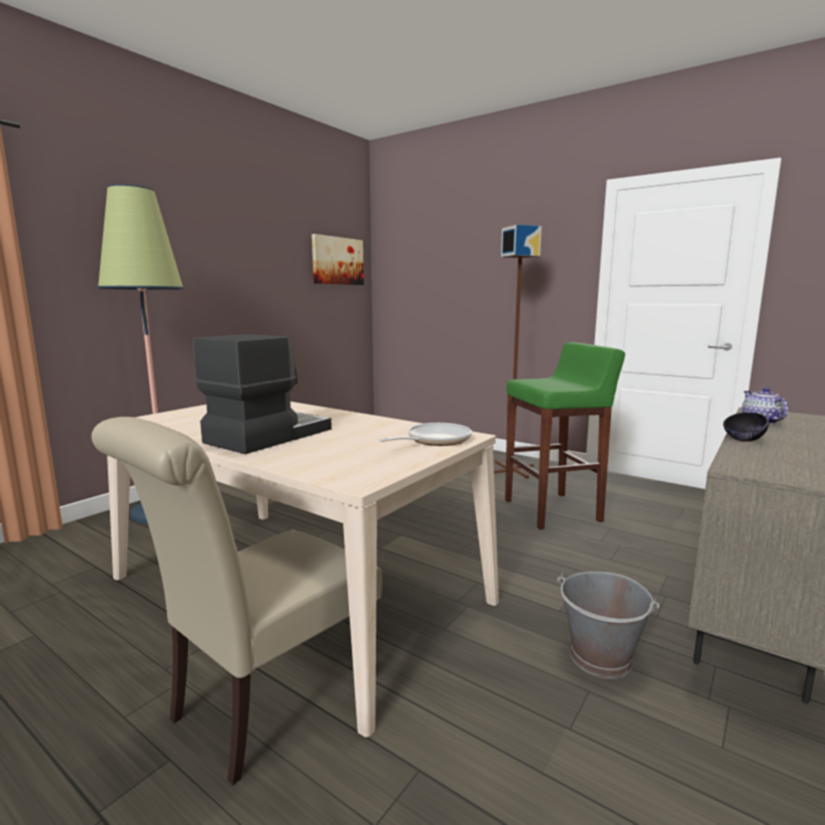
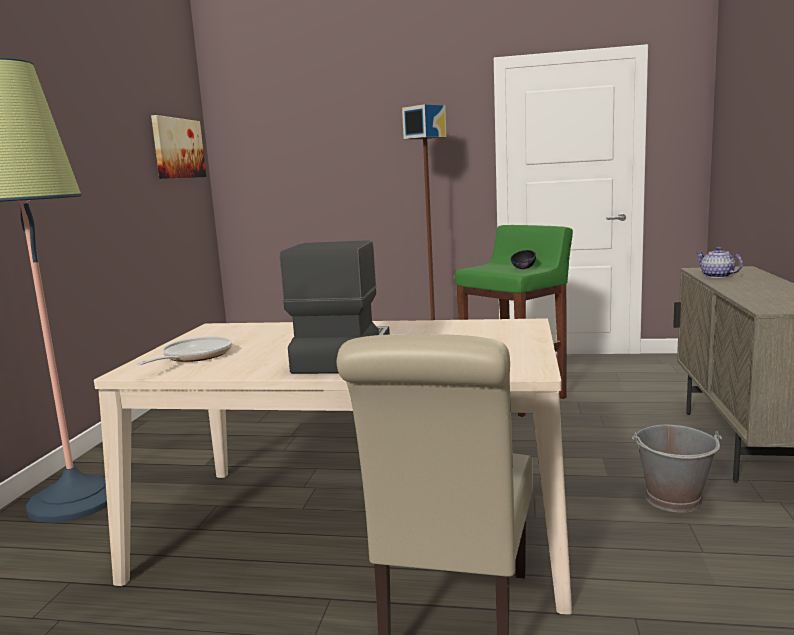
camera: 25 degrees left, 0 degrees up
(434, 440) = (509, 331): frying pan -> frying pan (193, 357)
(743, 440) = (734, 291): black bowl -> black bowl (523, 269)

